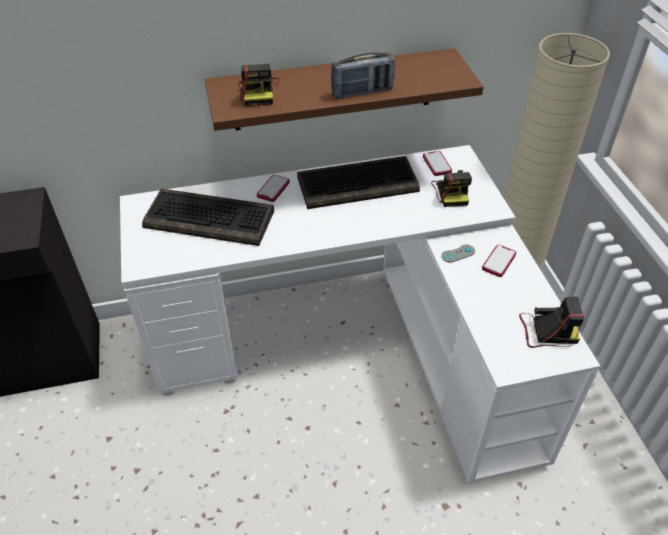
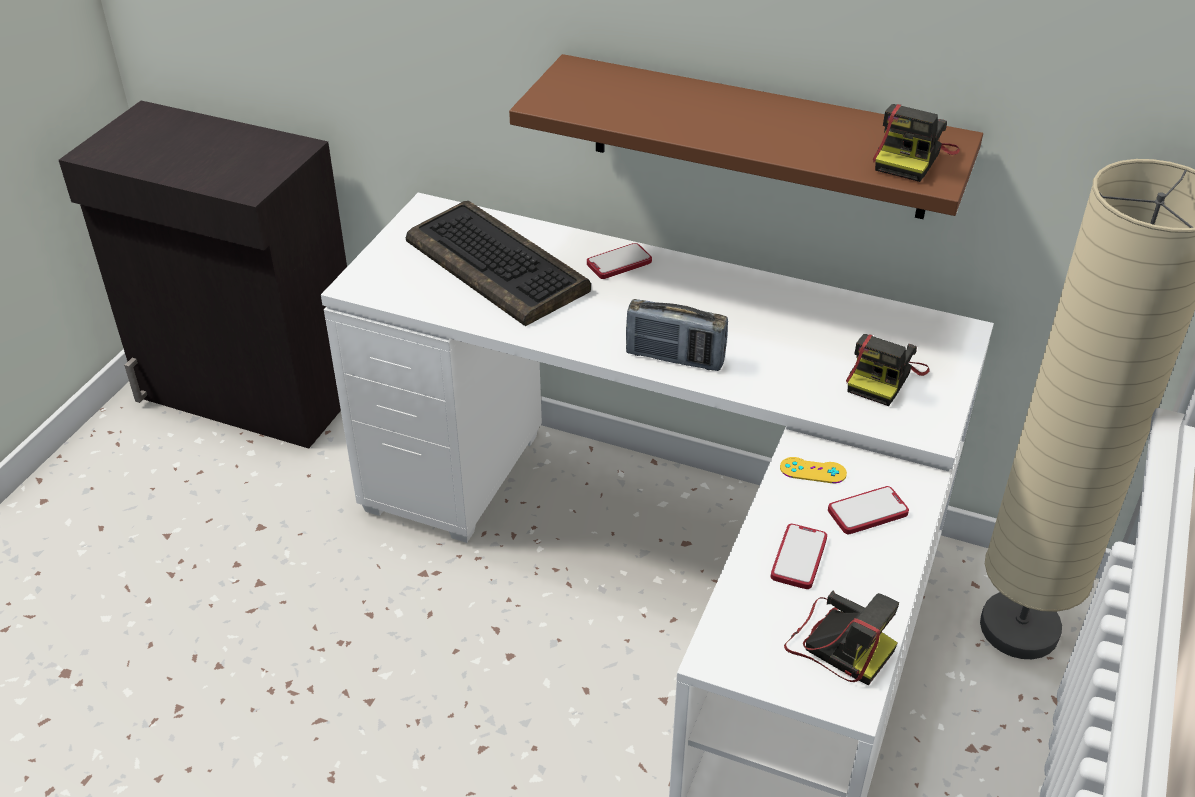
camera: 35 degrees right, 5 degrees down
(259, 92) = (610, 94): camera -> camera (912, 158)
(358, 184) = (748, 306): keyboard -> none
(362, 92) = (754, 143): radio -> radio (675, 358)
(437, 164) = (904, 329): phone -> phone (798, 558)
(458, 253) = (813, 470): grey game controller -> yellow game controller

